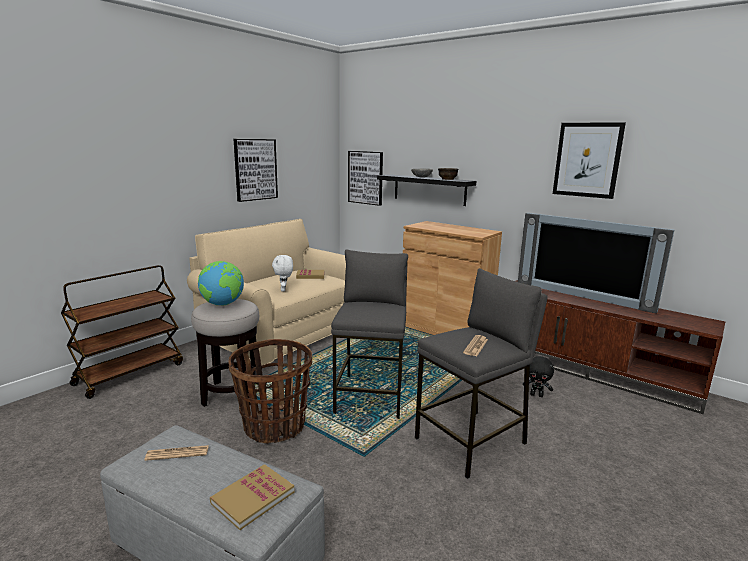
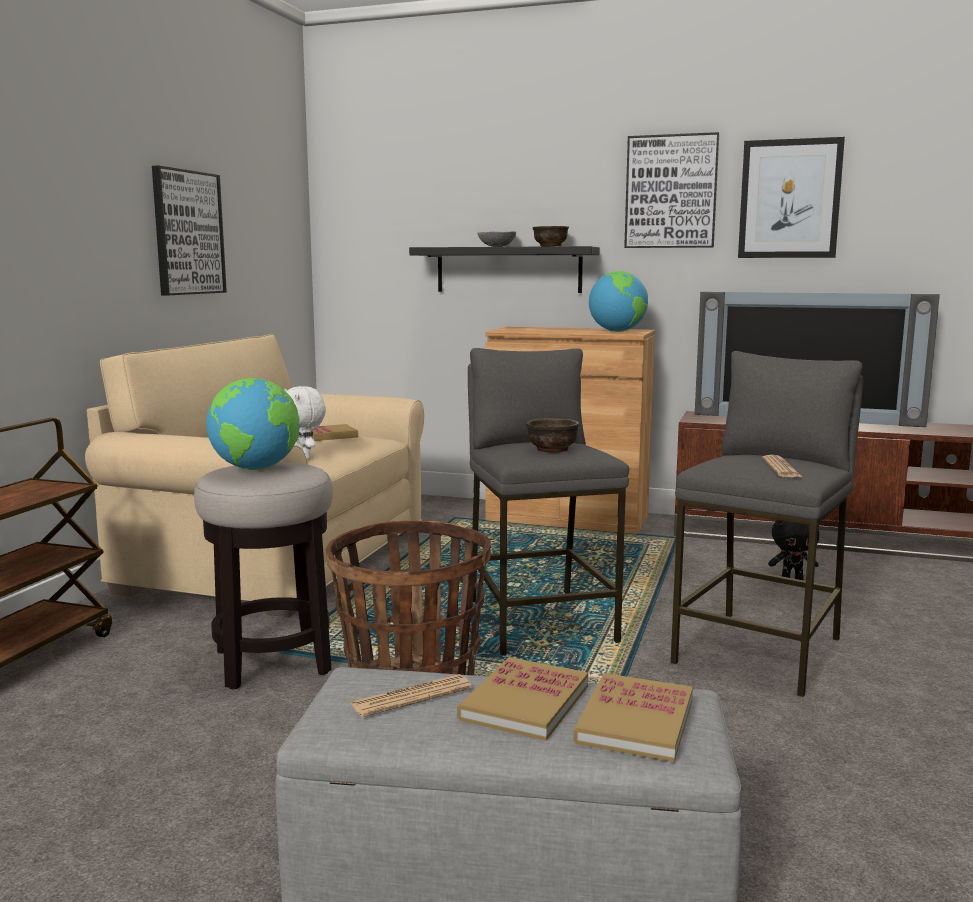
camera: 20 degrees left, 5 degrees down
(219, 470) = (525, 702): none -> book
(365, 177) = (372, 258): picture -> picture (671, 192)
(372, 311) = (552, 450): none -> brown bowl
(474, 232) = (617, 331): none -> globe

